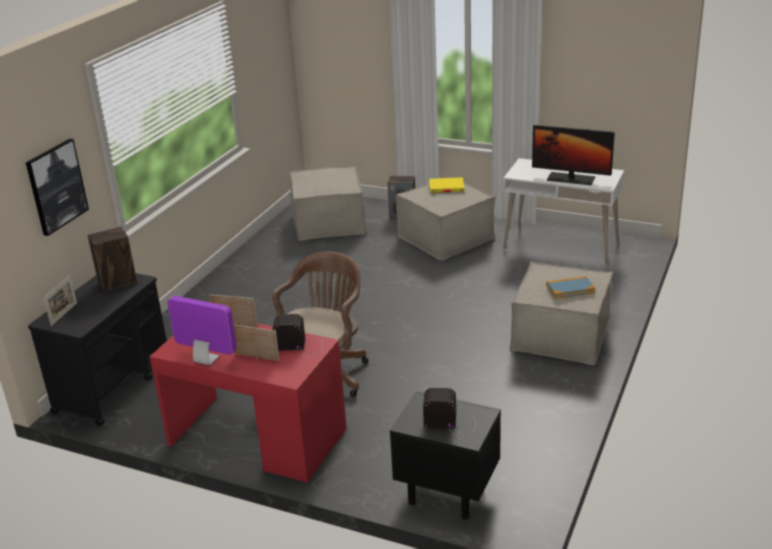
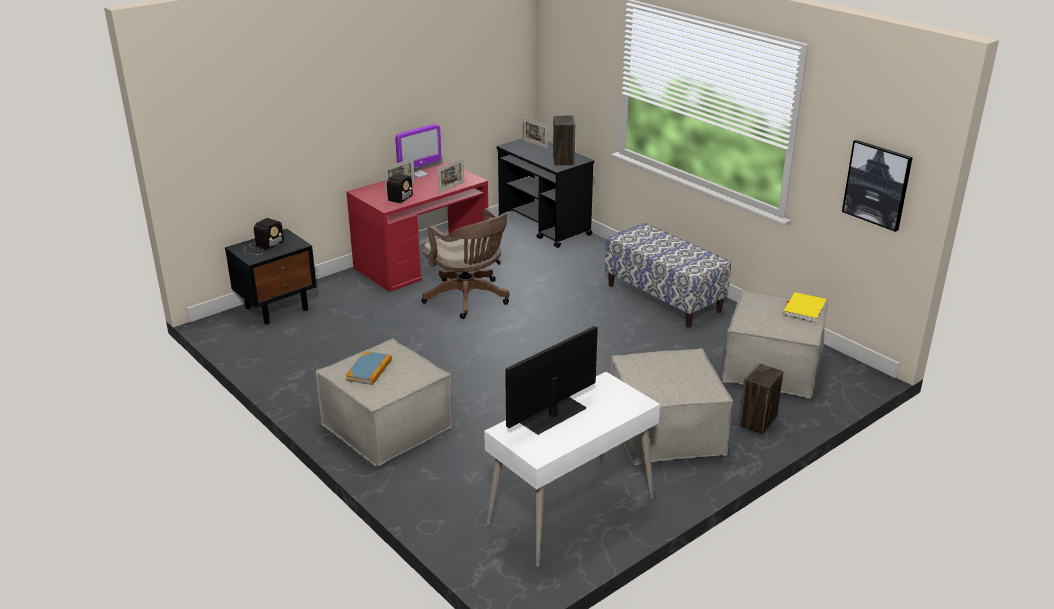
camera: 115 degrees right, 0 degrees up
(56, 186) = (580, 69): picture -> picture (877, 184)
(249, 281) = (664, 298): none -> bench
(446, 187) = (688, 382): yellow book -> yellow book (804, 309)

